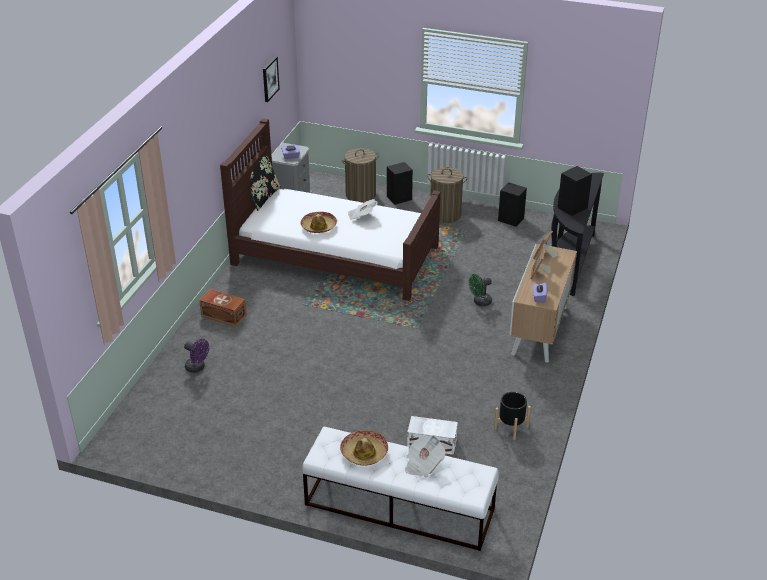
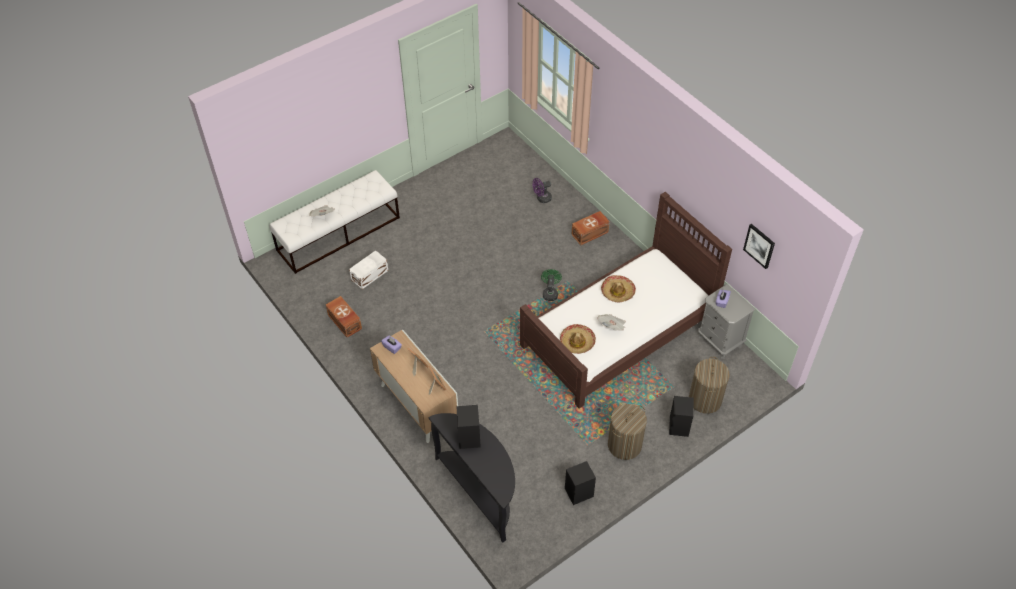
camera: 125 degrees right, 15 degrees up
(262, 197) = (693, 279): black pillow -> none
(364, 453) = (356, 196): hat -> hat (577, 342)
(480, 302) = (481, 389): green fan -> green fan (550, 293)
(511, 427) = (344, 322): black planter -> brown storage box

